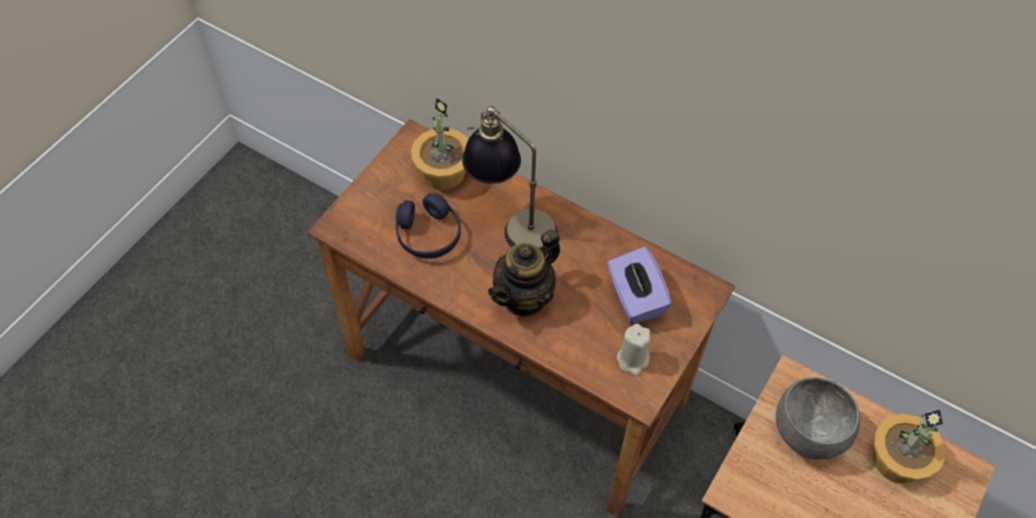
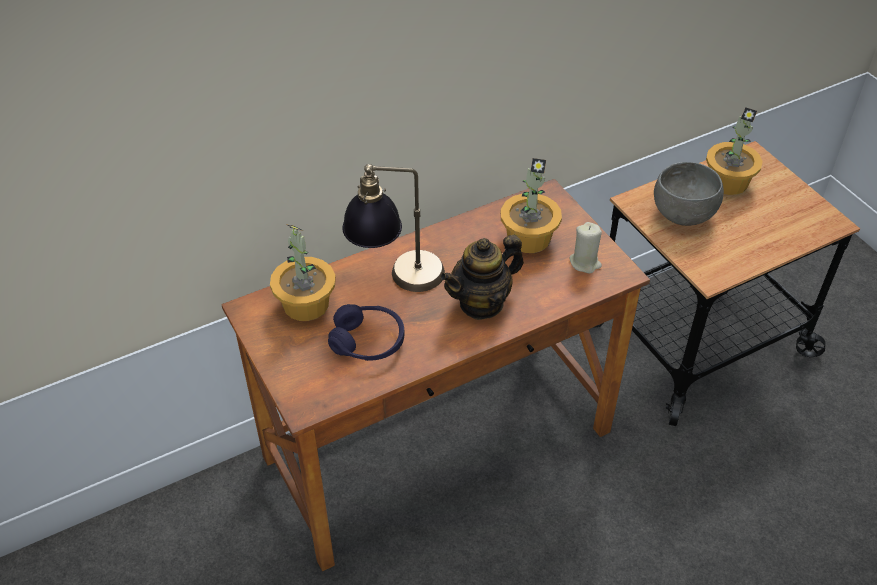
camera: 60 degrees left, 10 degrees down
(525, 297) = (481, 303): teapot -> teapot turned 75 degrees clockwise
(635, 298) = (529, 237): purple tissue box -> potted plant

